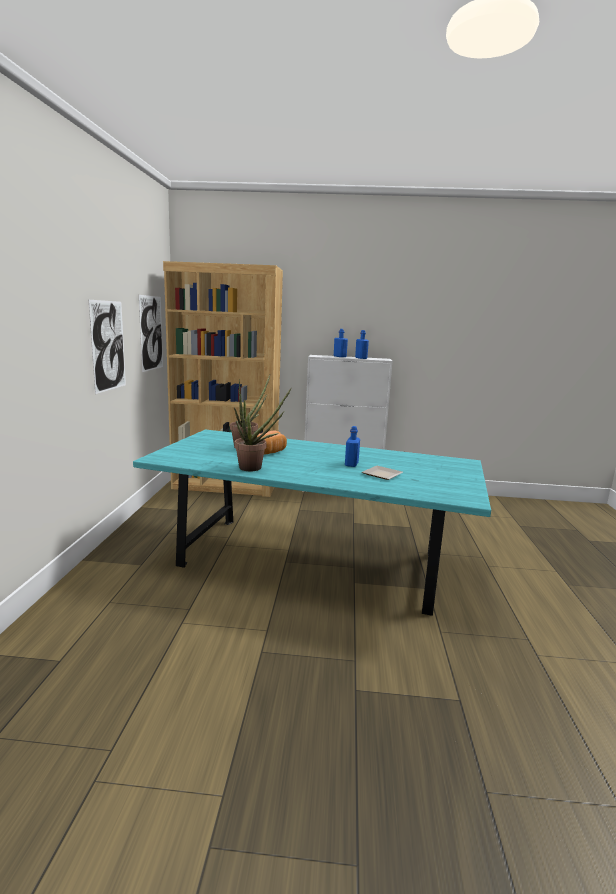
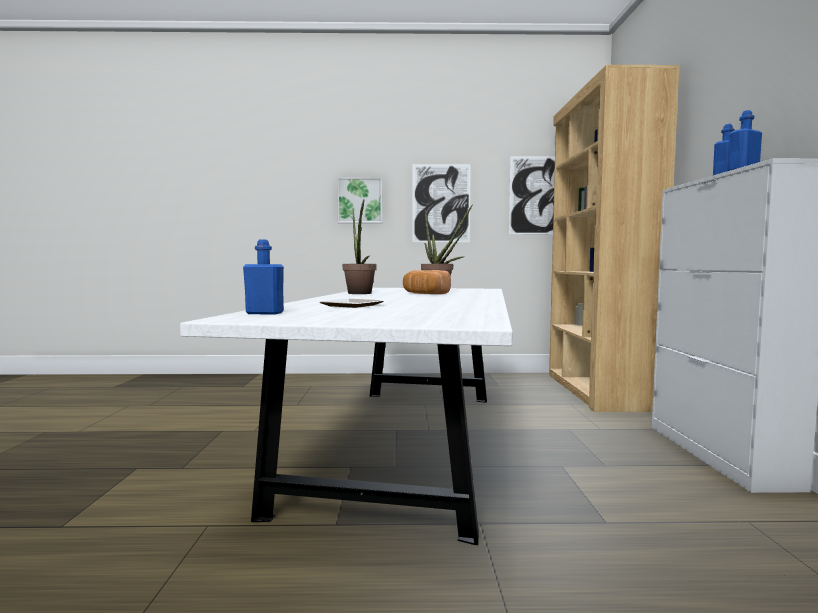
camera: 85 degrees right, 10 degrees down
(54, 349) = (360, 200): none -> picture
(311, 560) = (406, 441): turquoise dining table -> white dining table
(351, 464) = (396, 302): blue bottle -> blue bottle (264, 313)

